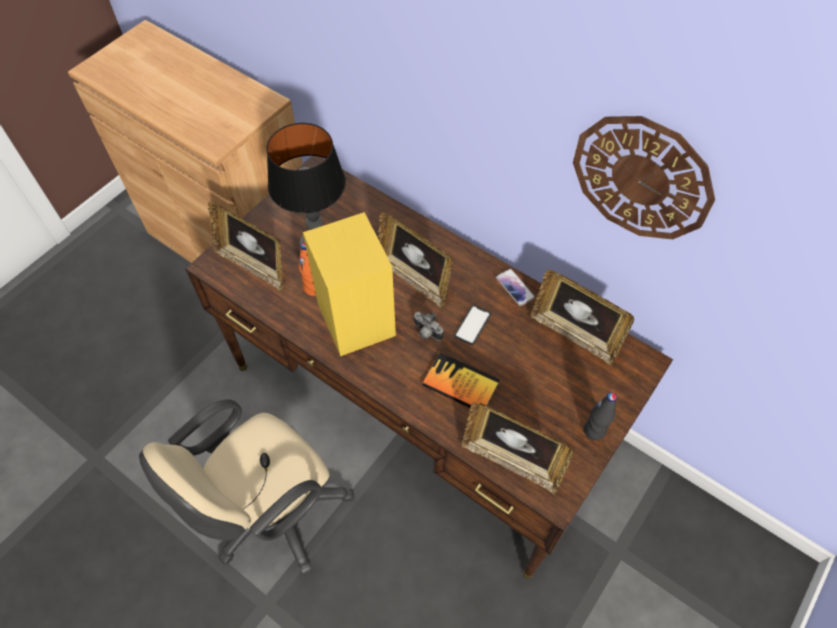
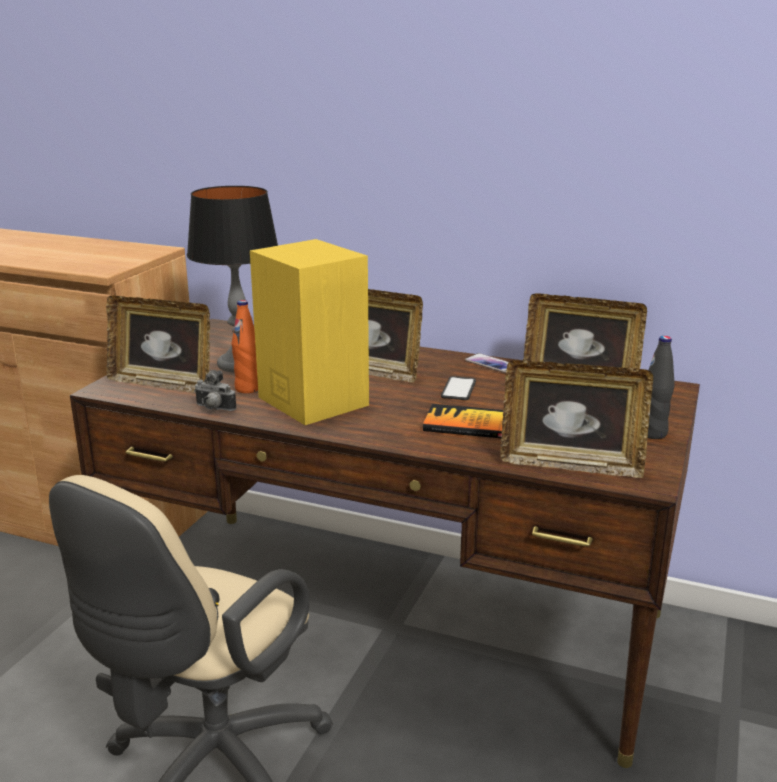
camera: 15 degrees left, 35 degrees down
(426, 333) = (406, 399): camera -> camera (213, 409)
(641, 178) = (608, 139): wall clock -> none

